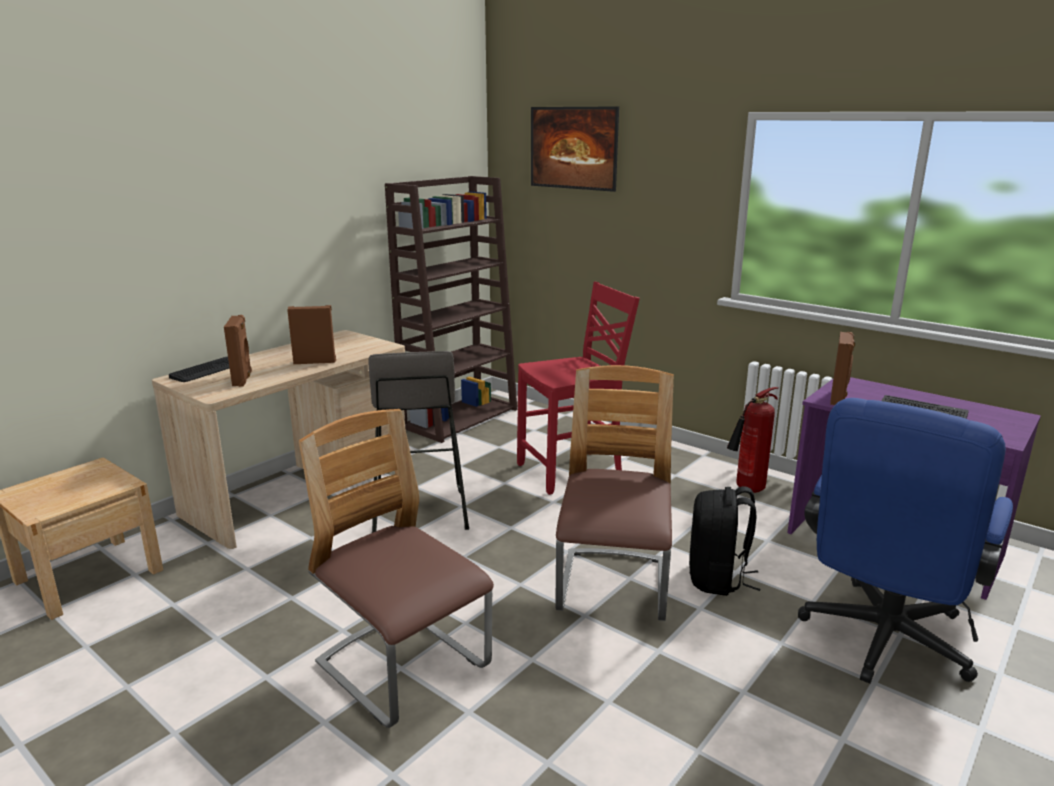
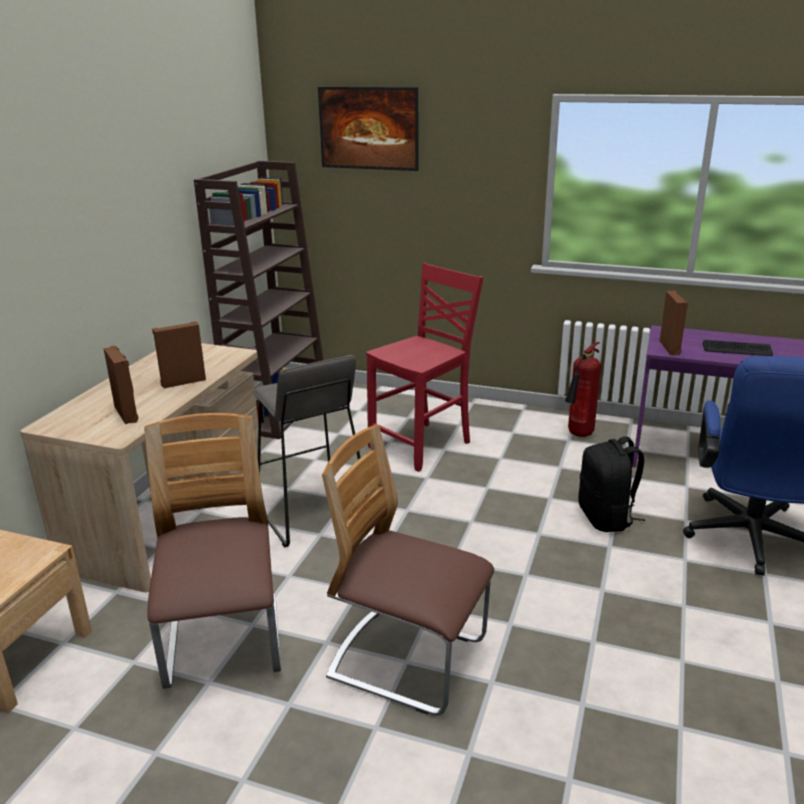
camera: 20 degrees left, 5 degrees up
(207, 370) = (74, 410): keyboard -> none
(613, 587) = (531, 545): chair -> chair (224, 643)

